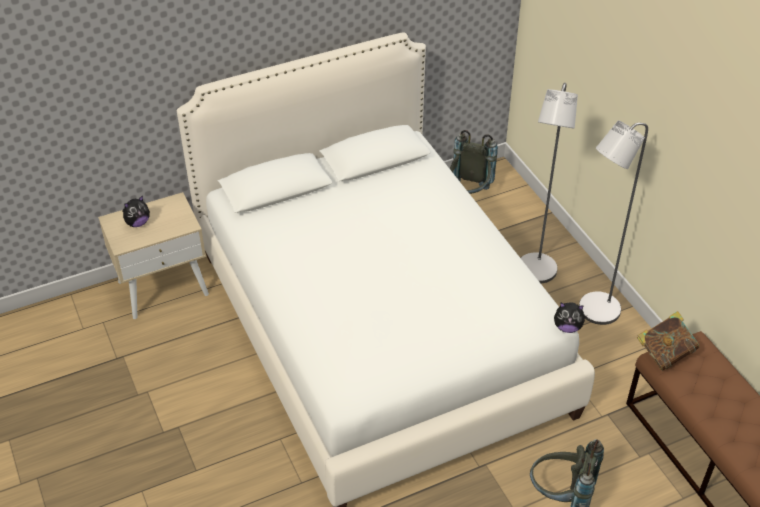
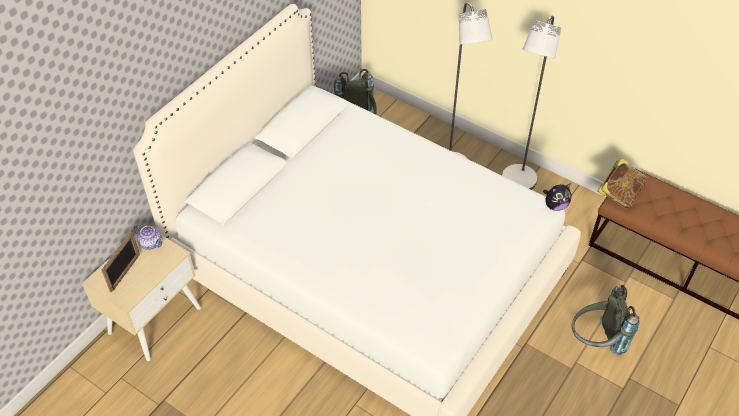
camera: 30 degrees left, 5 degrees up
(137, 223) = (125, 272): plush toy -> picture frame
(176, 207) = (151, 242): none -> teapot

